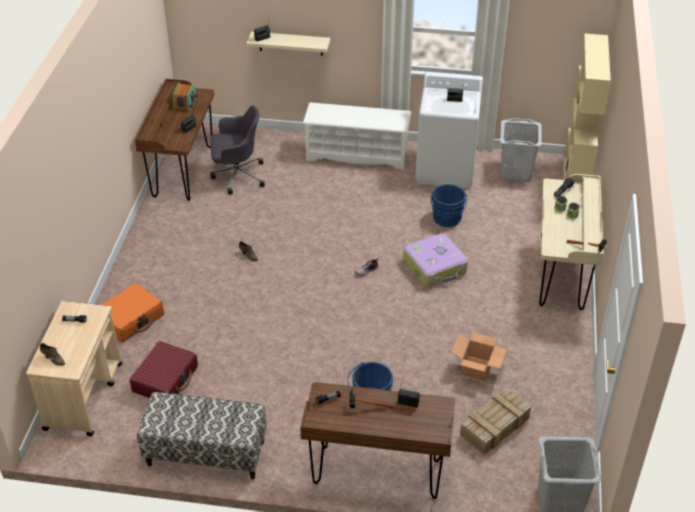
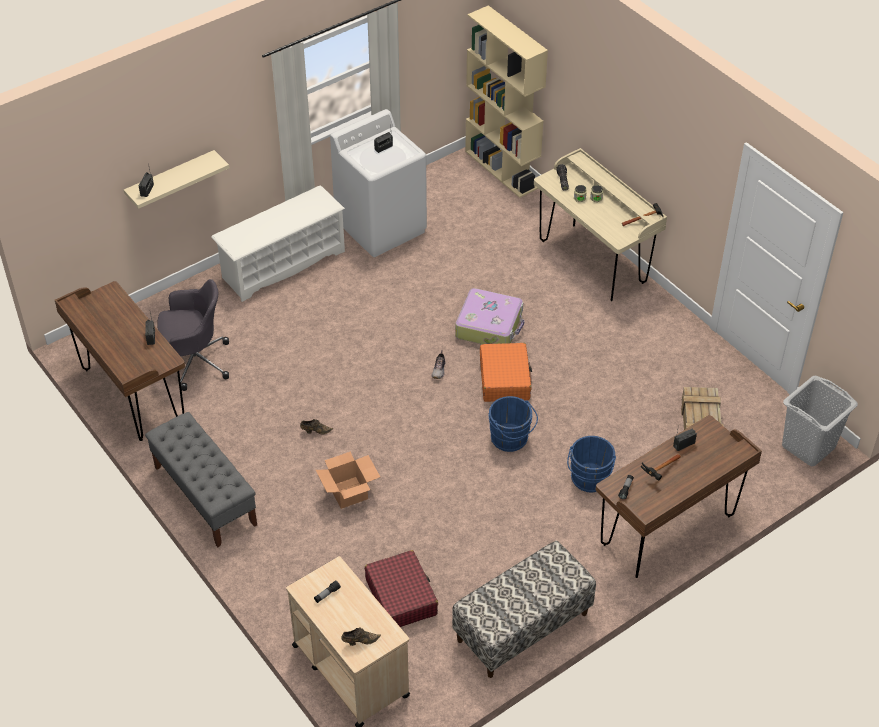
camera: 45 degrees left, 5 degrees up
(131, 319) = (291, 570): orange suitcase -> orange suitcase (504, 379)
(145, 247) = (205, 495): none -> grey bench
(185, 103) = (106, 313): radio -> none
(237, 175) = (194, 361): grey office chair -> grey office chair turned 45 degrees clockwise
(447, 219) = (443, 275): blue bucket -> blue bucket (510, 439)
(476, 368) = (630, 389): cardboard box -> cardboard box (348, 492)
(515, 172) = (444, 192): grey laundry basket -> none

